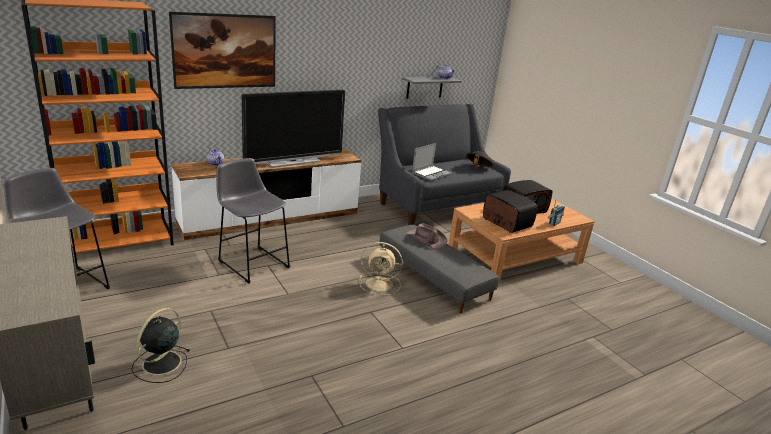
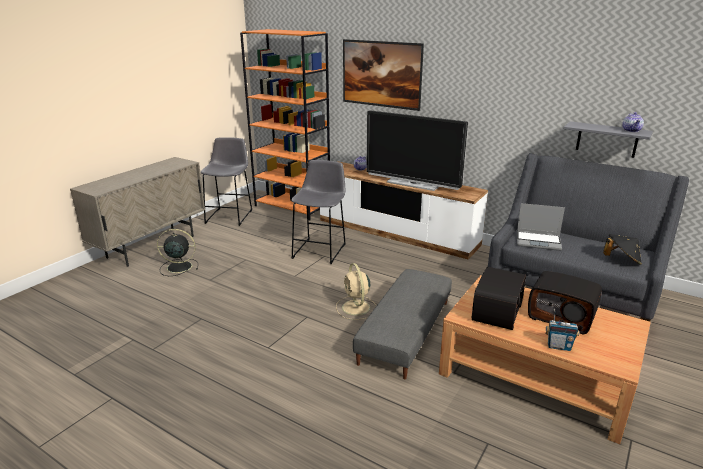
camera: 65 degrees right, 0 degrees up
(426, 239) = (424, 290): brown hat -> none

